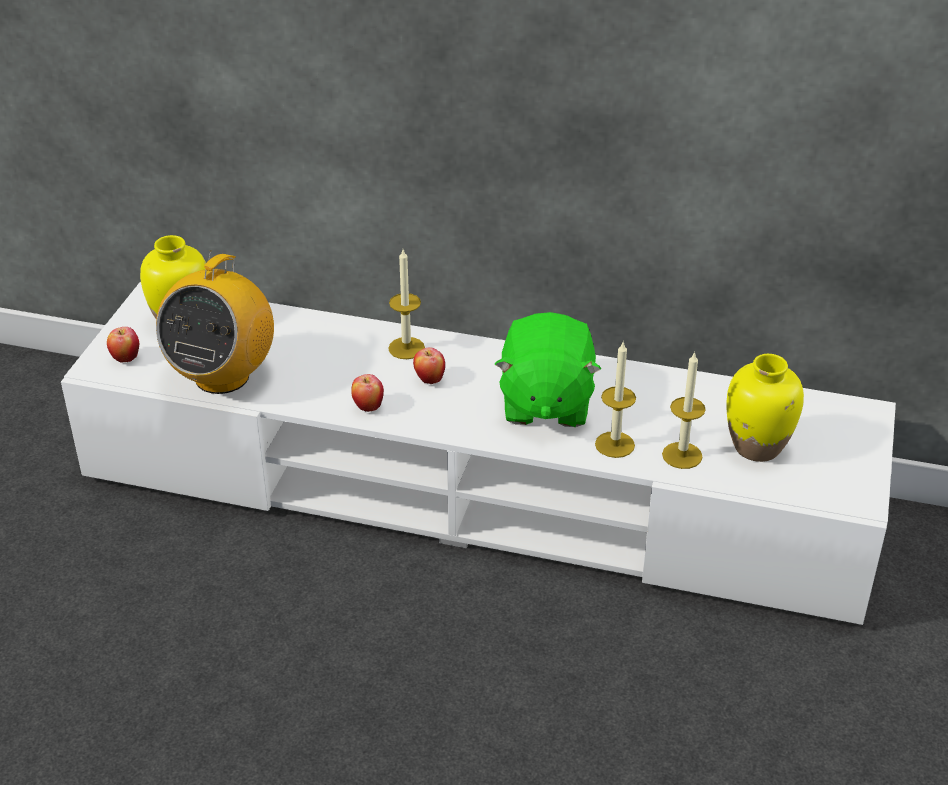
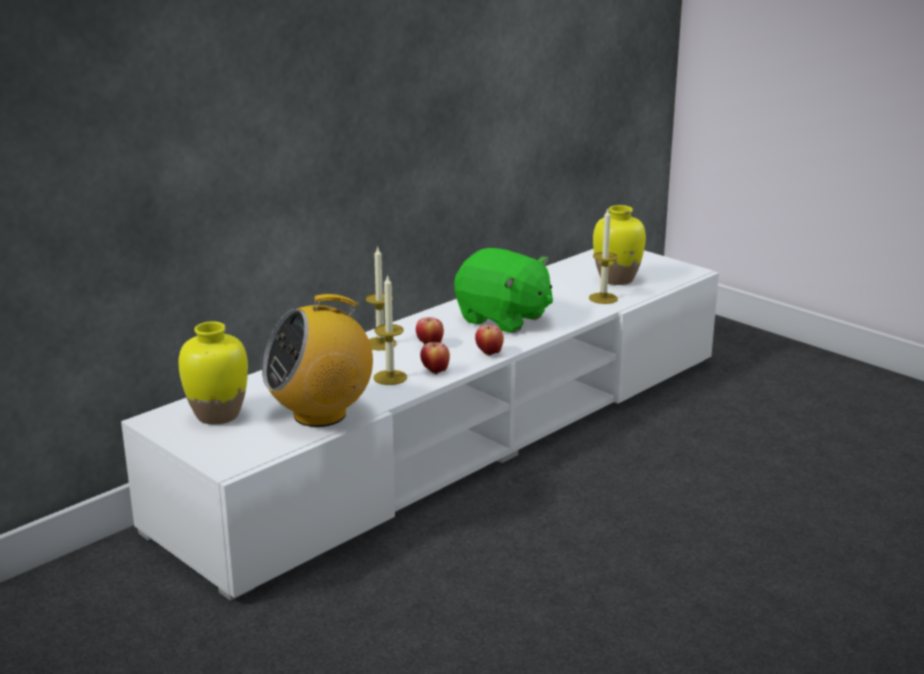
camera: 60 degrees left, 15 degrees down
(125, 358) = (234, 448): apple -> apple (489, 353)
(222, 376) = (320, 414): radio -> radio turned 105 degrees clockwise
(614, 444) = (571, 312): candle -> candle (390, 377)

